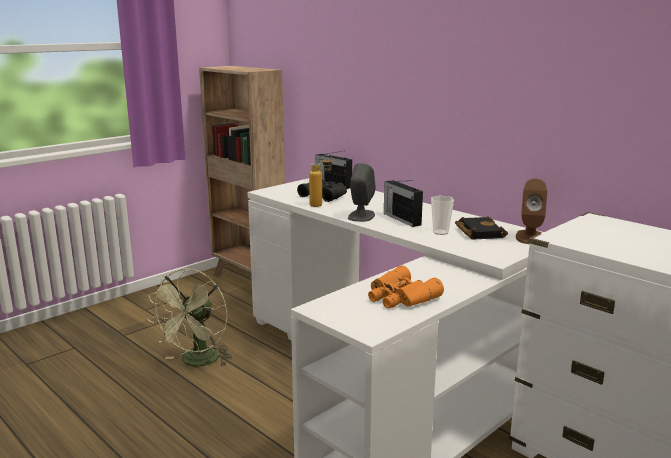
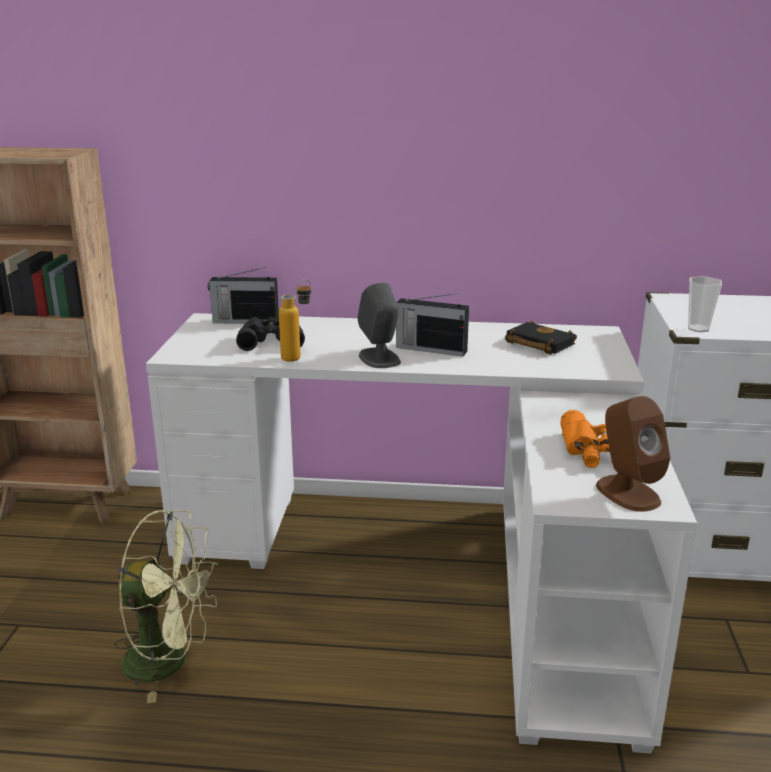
camera: 40 degrees left, 5 degrees up
(197, 362) = (169, 662): green fan -> green fan turned 60 degrees counterclockwise
(440, 232) = (505, 355): cup -> cup (698, 328)
(530, 237) = (592, 335): brown speaker -> brown speaker (627, 493)

